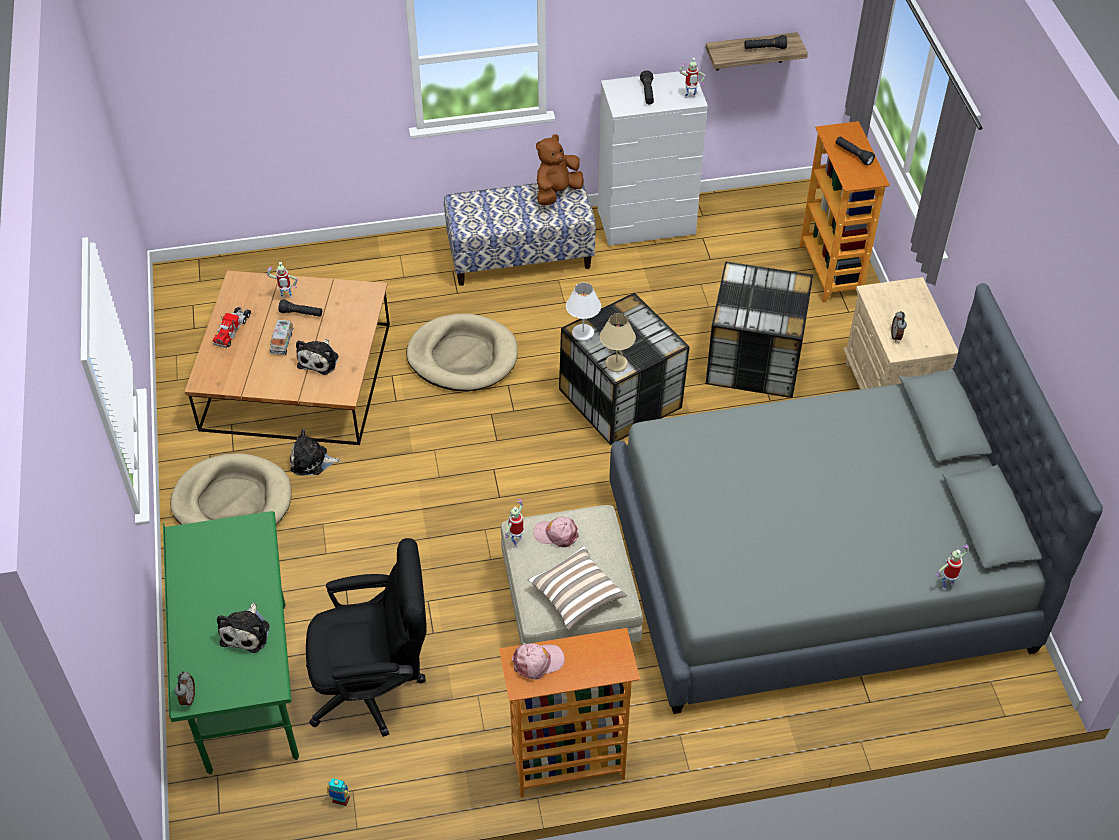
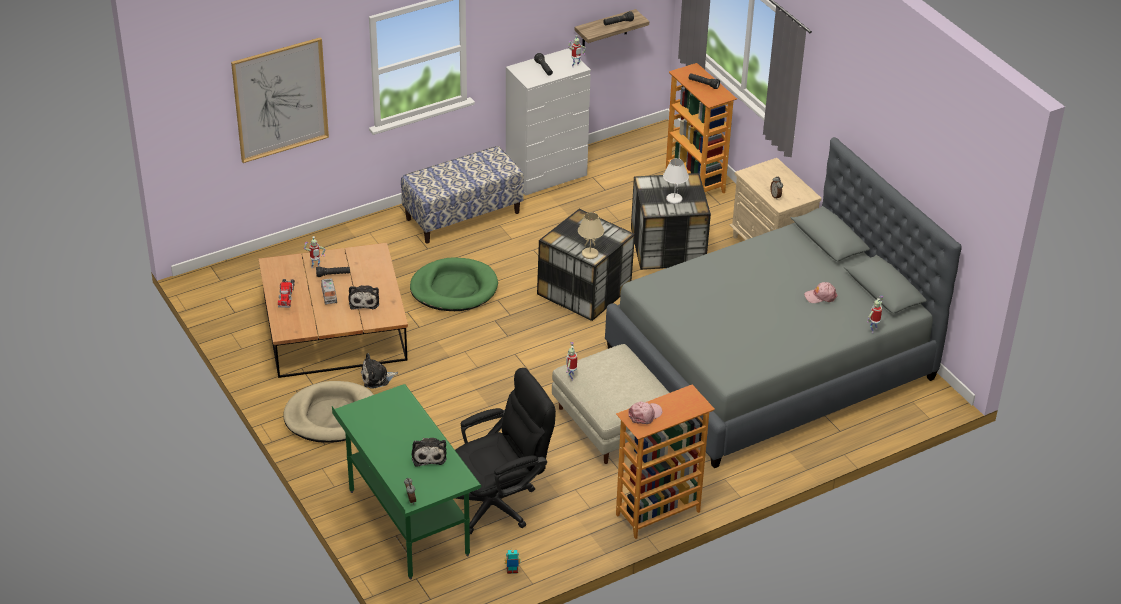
camera: 20 degrees left, 10 degrees down
(280, 77) = (280, 99): none -> picture
(463, 356) = (454, 288): beige dog bed -> green dog bed
(556, 534) = (597, 366): pink cap -> pink cap (820, 296)
(557, 192) = (485, 158): brown plush toy -> none
(576, 595) = (629, 398): pillow -> none
(582, 333) = (556, 240): white table lamp -> white table lamp (673, 199)

